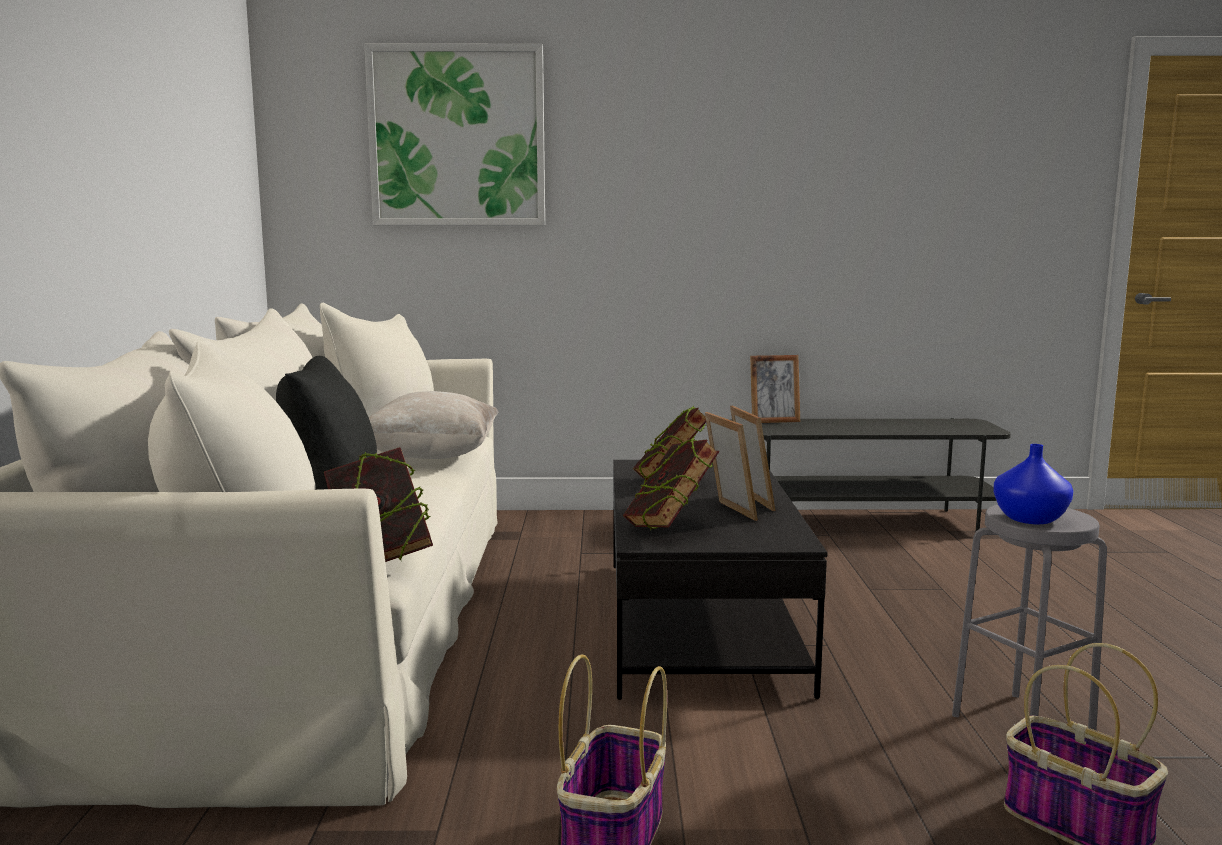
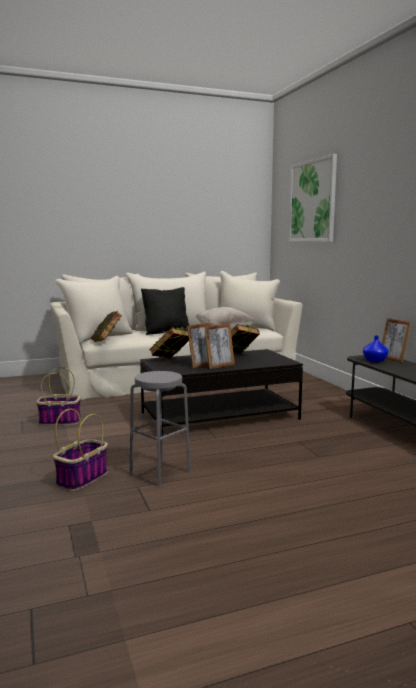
camera: 70 degrees right, 0 degrees up
(1030, 519) = (151, 374): blue vase -> blue vase (374, 361)

